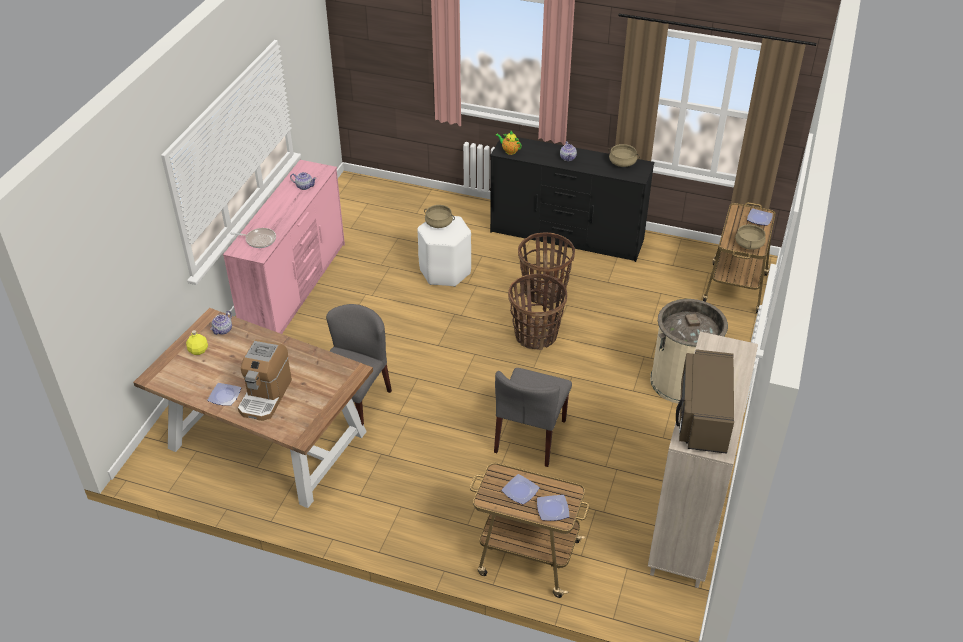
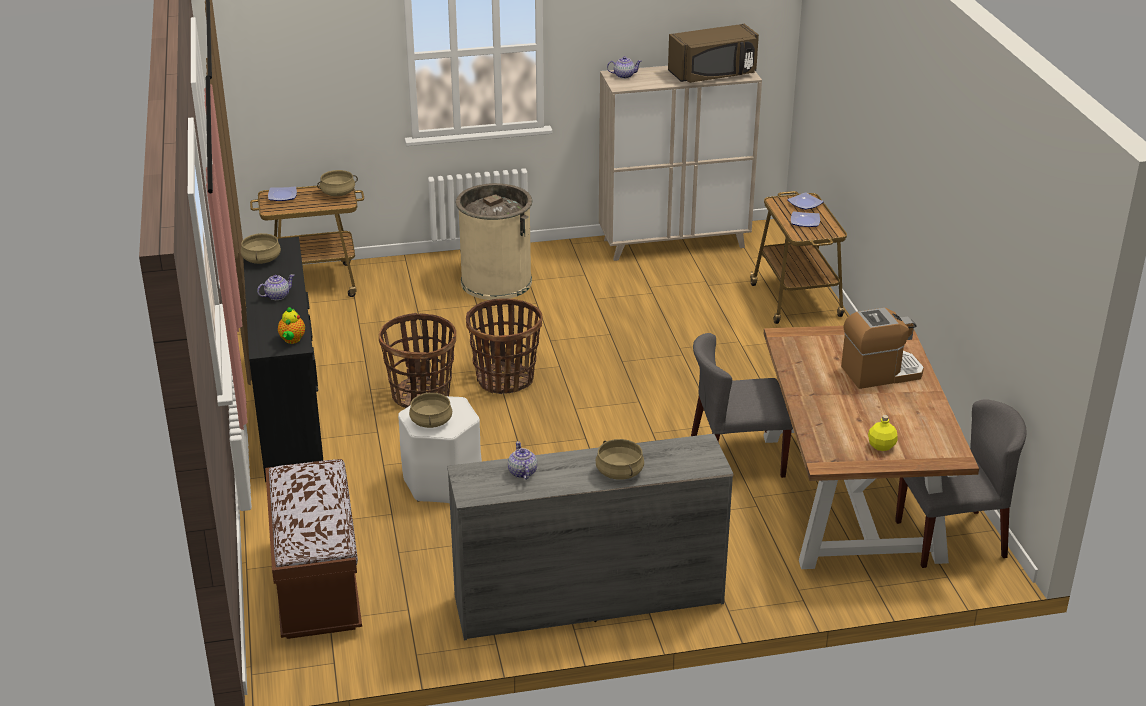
camera: 120 degrees left, 10 degrees down
(223, 330) = (831, 445): teapot -> teapot (624, 75)
(224, 395) = (914, 397): plate -> none
(259, 240) = (675, 457): frying pan -> none
(269, 216) = (619, 472): none -> beige cooking pot
(296, 287) = (587, 600): pink dresser -> grey dresser
(396, 206) = (316, 586): none -> brown bench
(530, 437) = (659, 339): grey chair -> grey chair (951, 538)

